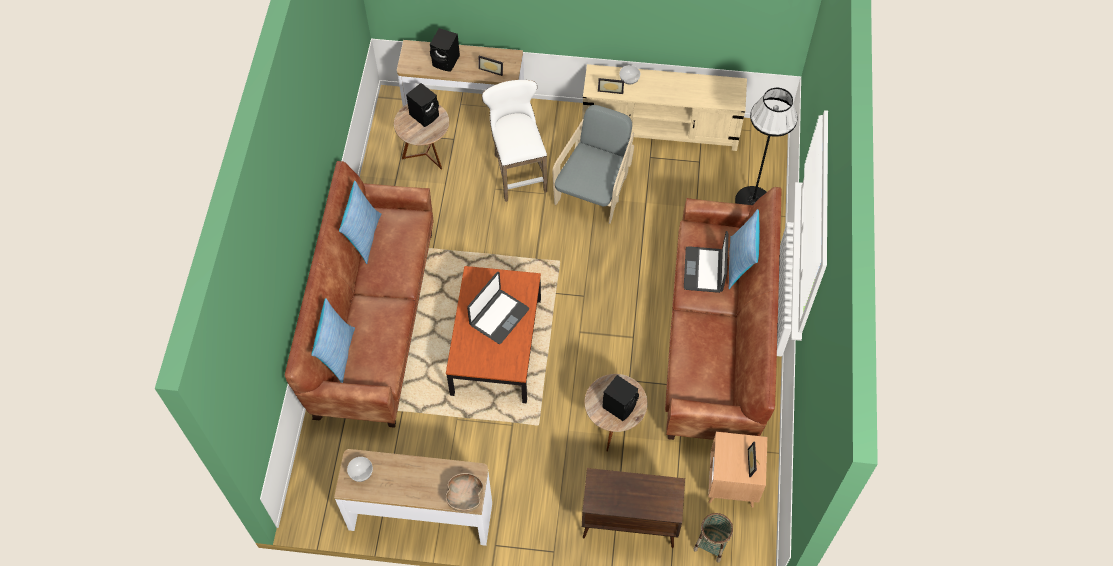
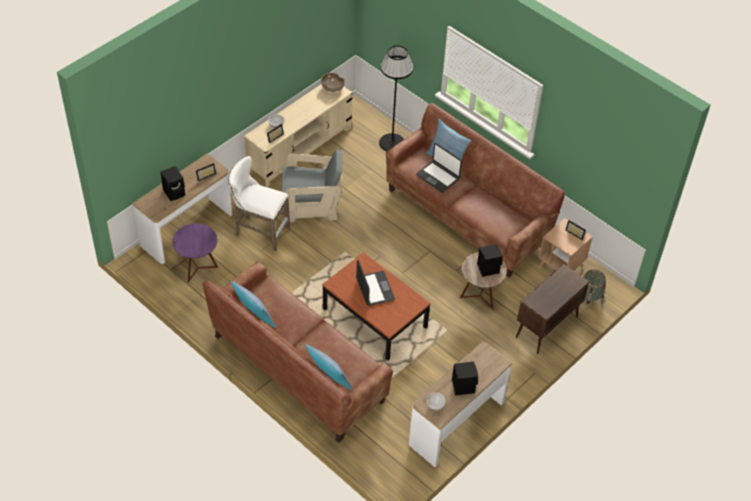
camera: 55 degrees left, 10 degrees down
(425, 115) = (191, 235): black speaker -> black speaker (463, 386)
(426, 154) = (198, 268): brown side table -> purple side table
(465, 497) = (495, 364): brown bowl -> brown bowl (332, 88)
(594, 190) = (311, 205): grey armchair -> grey armchair turned 120 degrees clockwise

